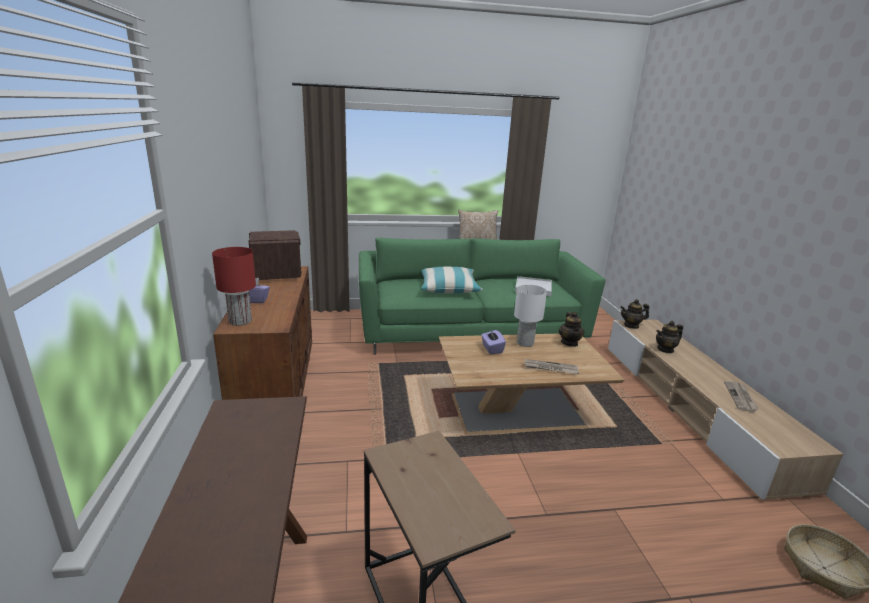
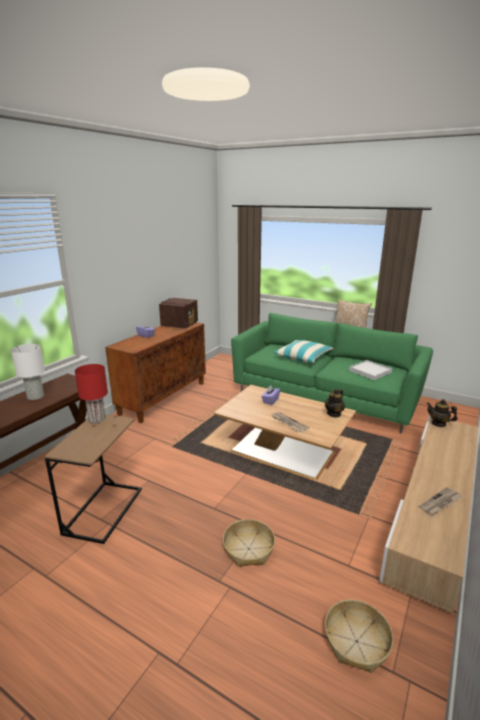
camera: 40 degrees right, 0 degrees up
(240, 321) = (123, 344): red table lamp -> red table lamp (96, 419)
(525, 343) = (300, 404): white table lamp -> white table lamp (36, 396)
(640, 540) = (248, 549): none -> basket
(665, 349) = (437, 449): teapot -> none

